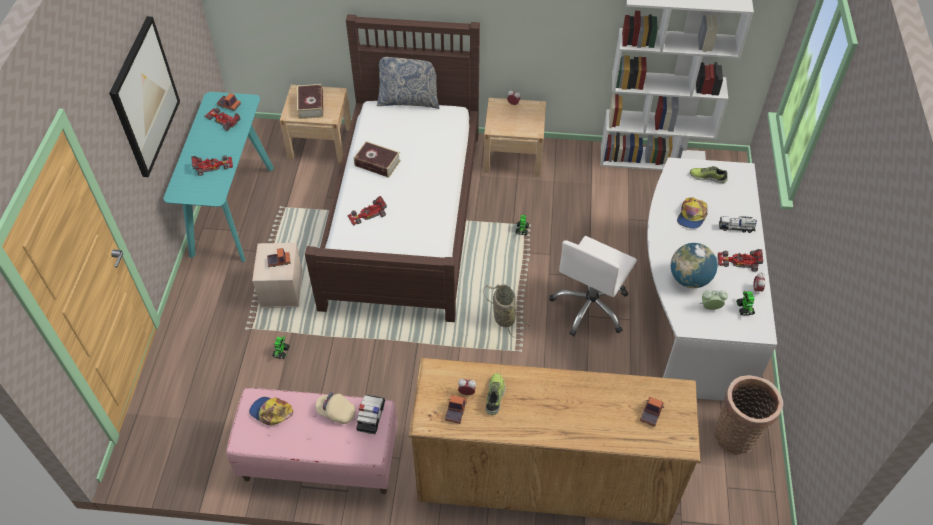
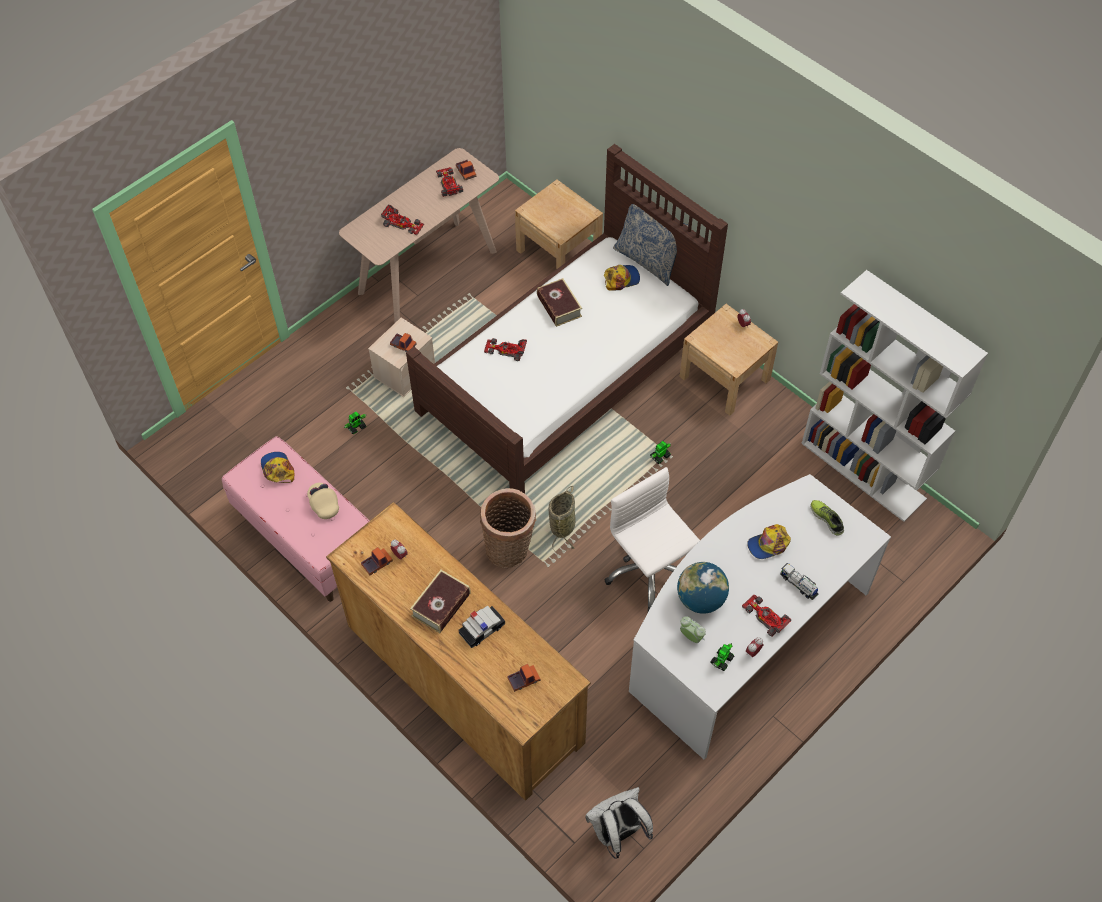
camera: 40 degrees right, 5 degrees up
(144, 97) = (358, 132): picture -> none
(232, 210) = (427, 271): turquoise console table -> beige console table
(311, 105) = (554, 211): book -> book (441, 605)
(371, 417) = (345, 527): toy car -> toy car (482, 629)
(403, 121) = (621, 279): none -> cap
(495, 396) = (418, 574): shoe -> none
(590, 307) = (649, 571): white office chair -> white office chair turned 75 degrees clockwise
(737, 434) = (663, 777): basket -> basket (510, 549)
(749, 495) = (617, 833): none -> white backpack

